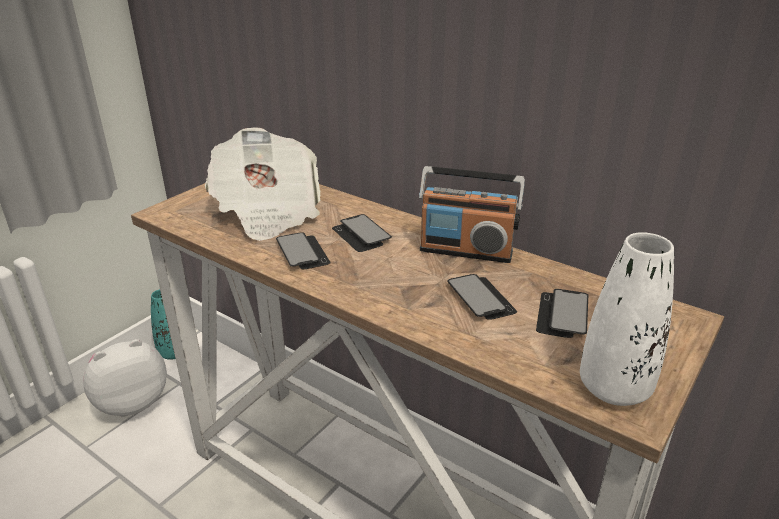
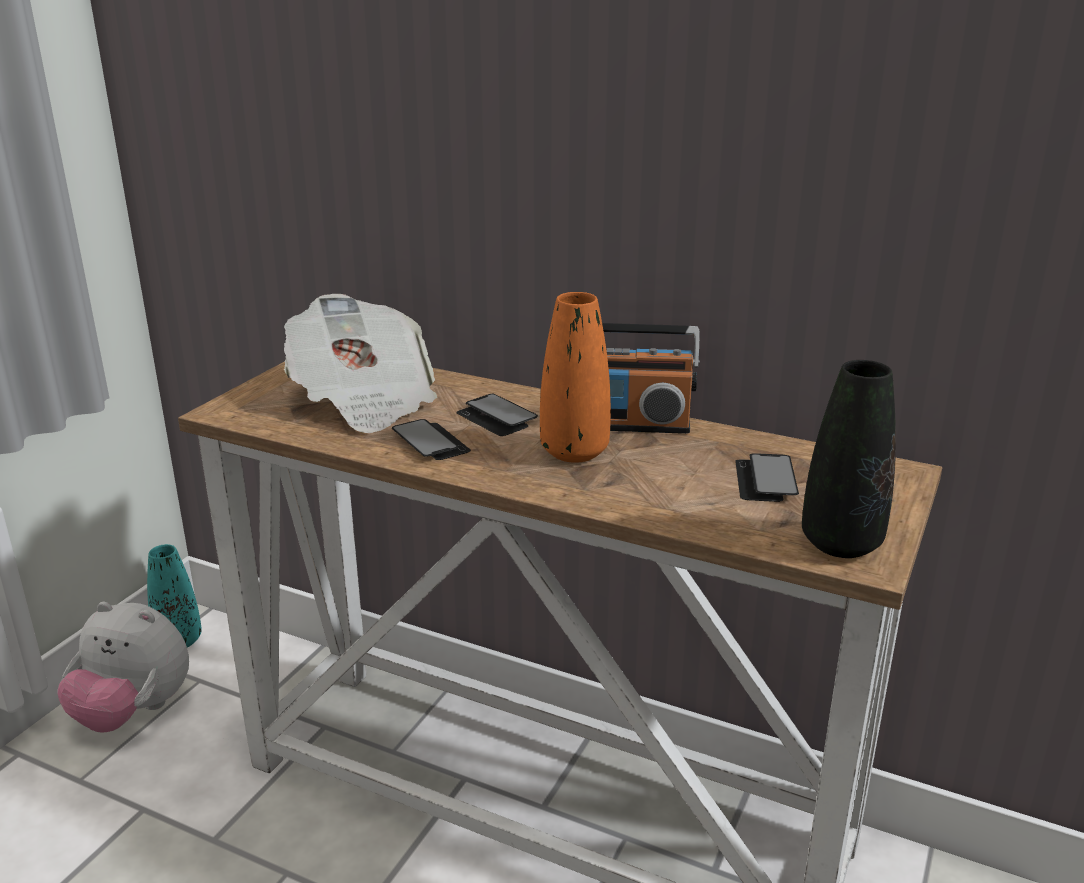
camera: 10 degrees left, 5 degrees down
(131, 401) = (133, 712): plush toy -> plush toy turned 120 degrees counterclockwise
(411, 272) = (574, 452): none -> orange vase
(481, 298) = (667, 472): phone -> none
(614, 388) = (841, 544): white vase -> black vase

